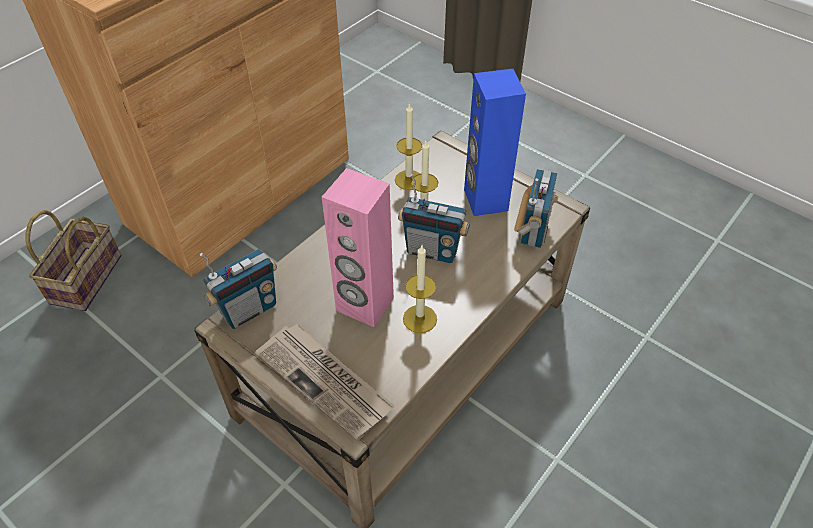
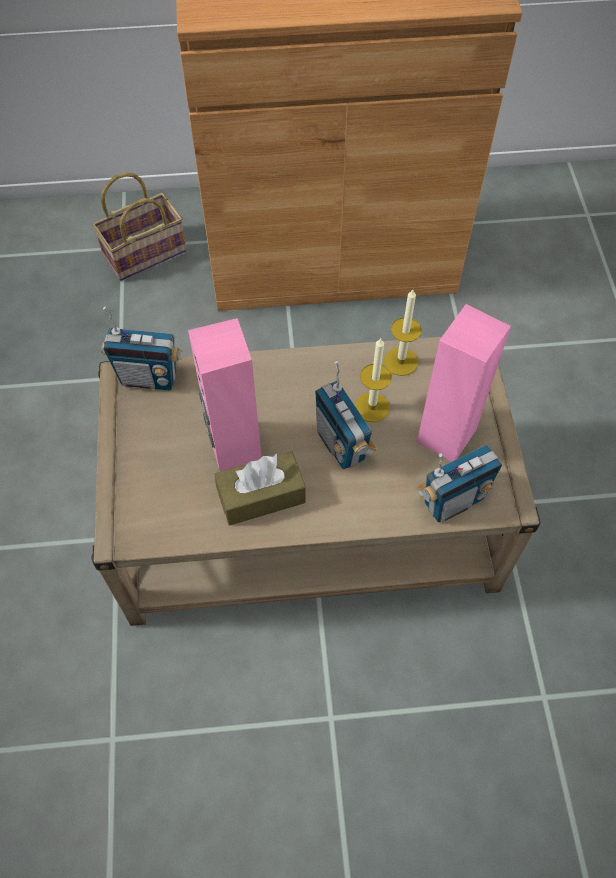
camera: 45 degrees right, 10 degrees up
(325, 381) = (138, 484): newspaper -> none
(420, 319) = (261, 496): candle -> brown tissue box
(485, 200) = (445, 435): blue speaker -> pink speaker

